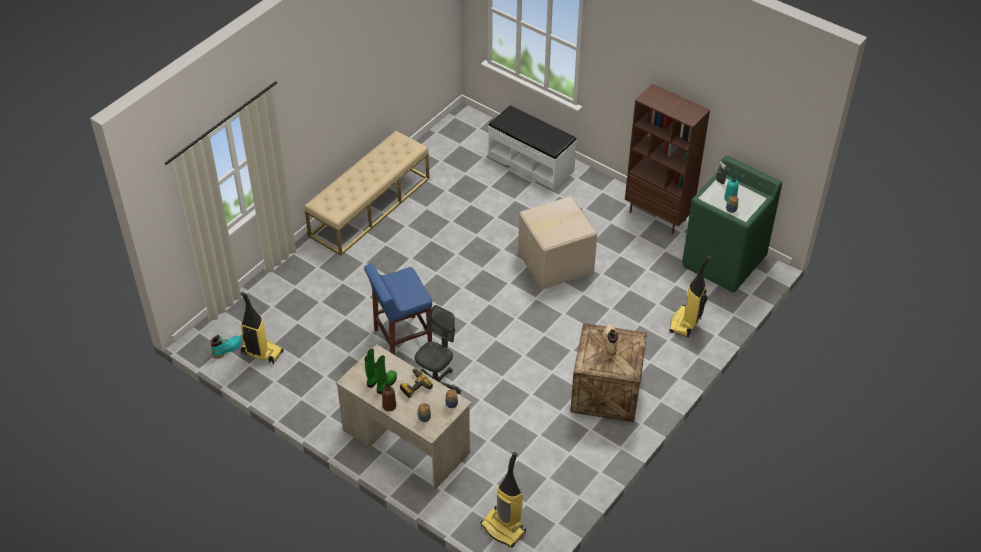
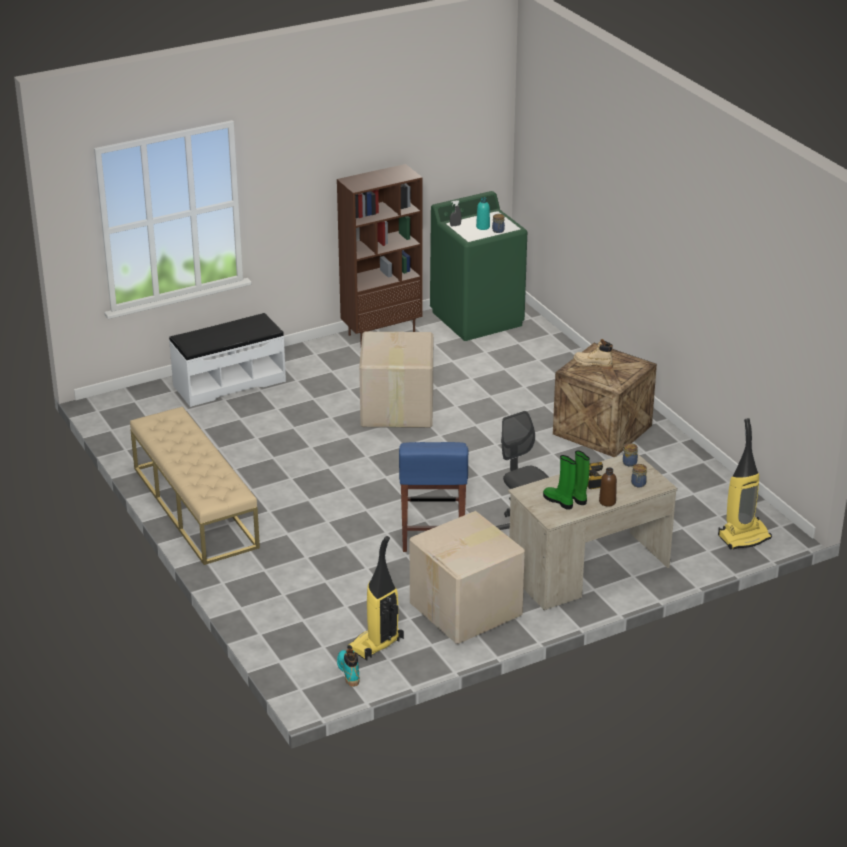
camera: 65 degrees left, 15 degrees down
(323, 387) = (467, 610): none -> cardboard box
(685, 323) = (542, 361): vacuum cleaner -> none

